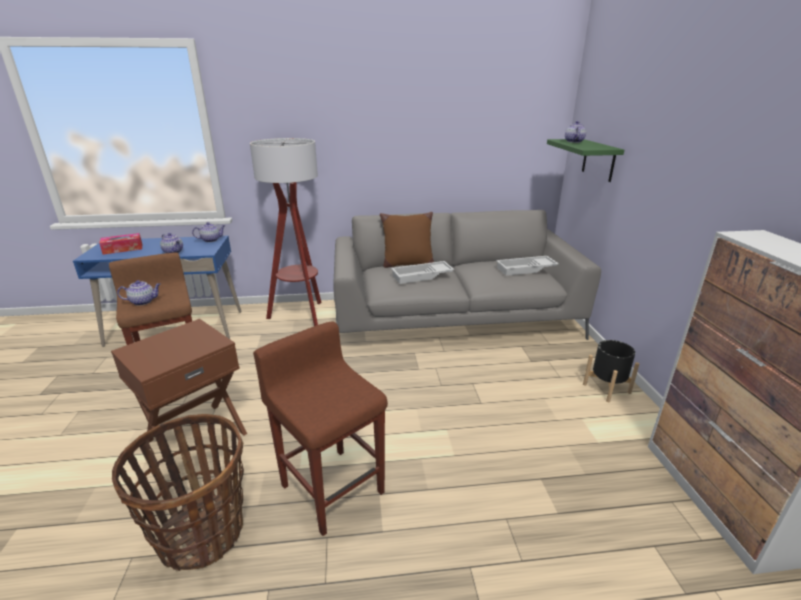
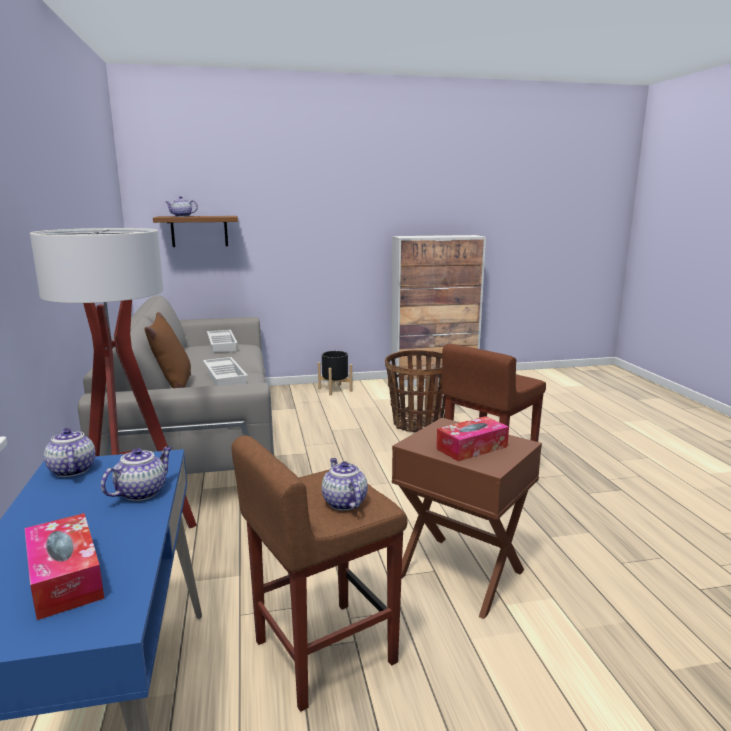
camera: 95 degrees left, 10 degrees down
(164, 347) = (472, 448): none -> tissue box
(201, 532) = (571, 532): basket -> basket (418, 424)
(598, 160) = (199, 231): green shelf -> brown shelf

